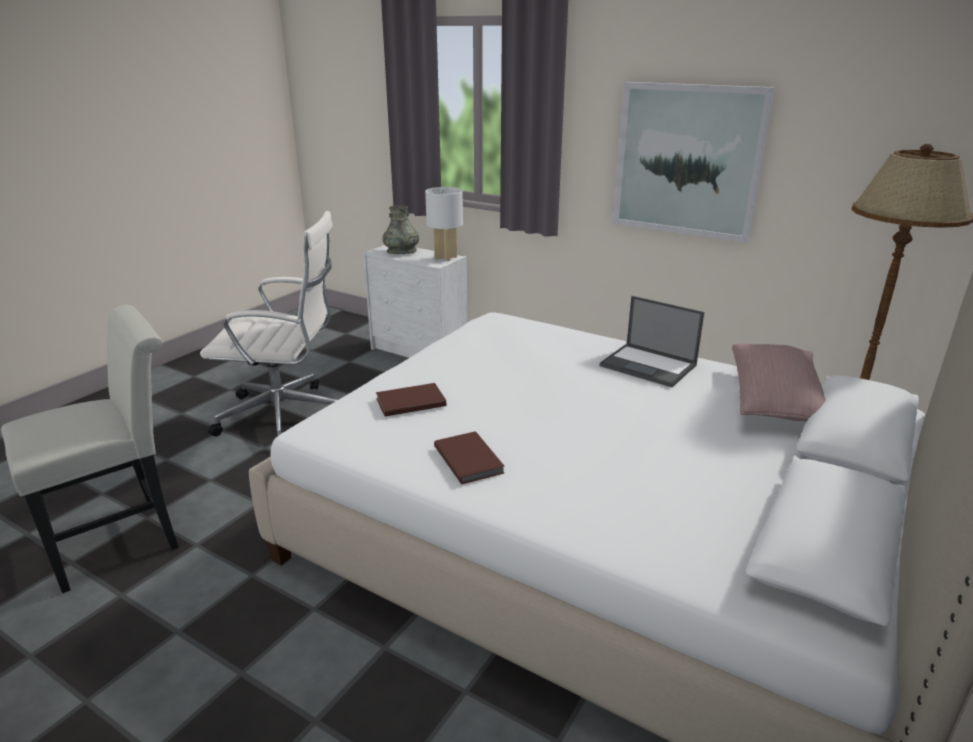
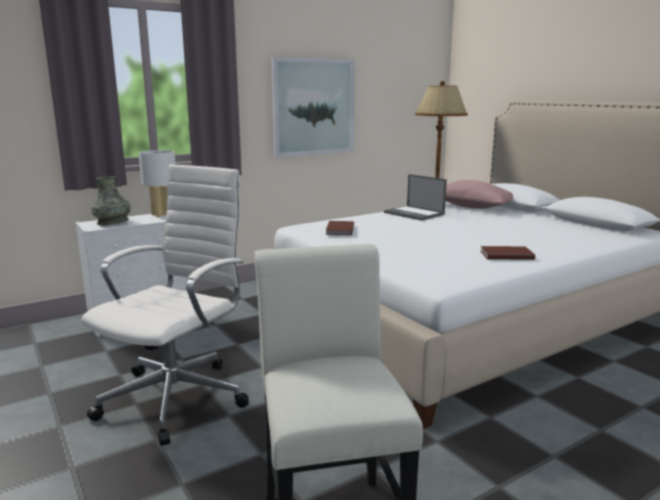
camera: 65 degrees left, 10 degrees down
(409, 402) = (419, 257): brown book -> brown book (339, 230)
(649, 365) = (414, 213): laptop -> laptop turned 75 degrees clockwise

